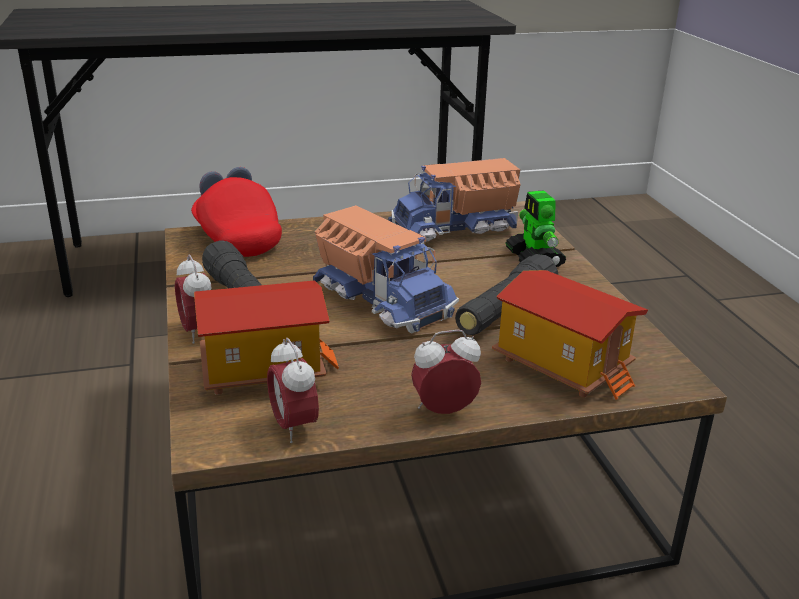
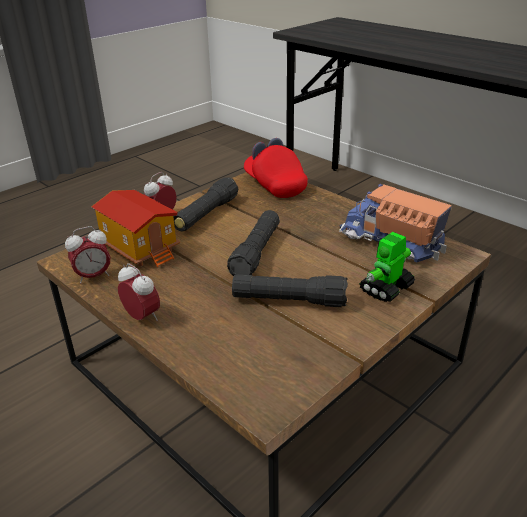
camera: 60 degrees right, 5 degrees up
(236, 238) = (275, 185): red cap -> red cap turned 60 degrees counterclockwise
(294, 427) = (93, 276): alarm clock -> alarm clock turned 150 degrees counterclockwise
(384, 298) = (256, 252): toy truck -> black flashlight
(564, 365) = (237, 347): toy house -> none

